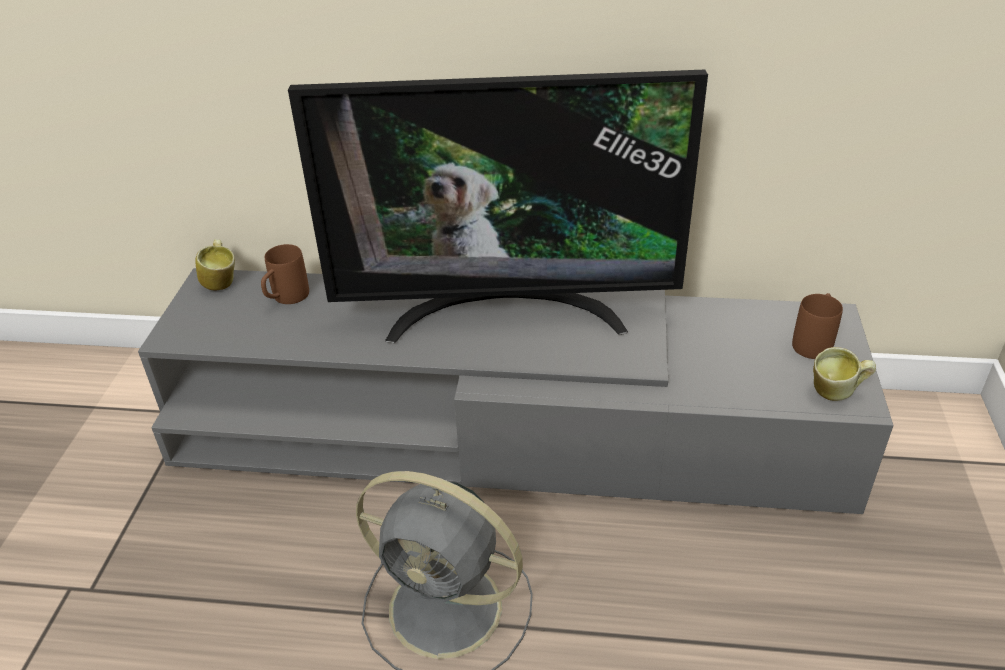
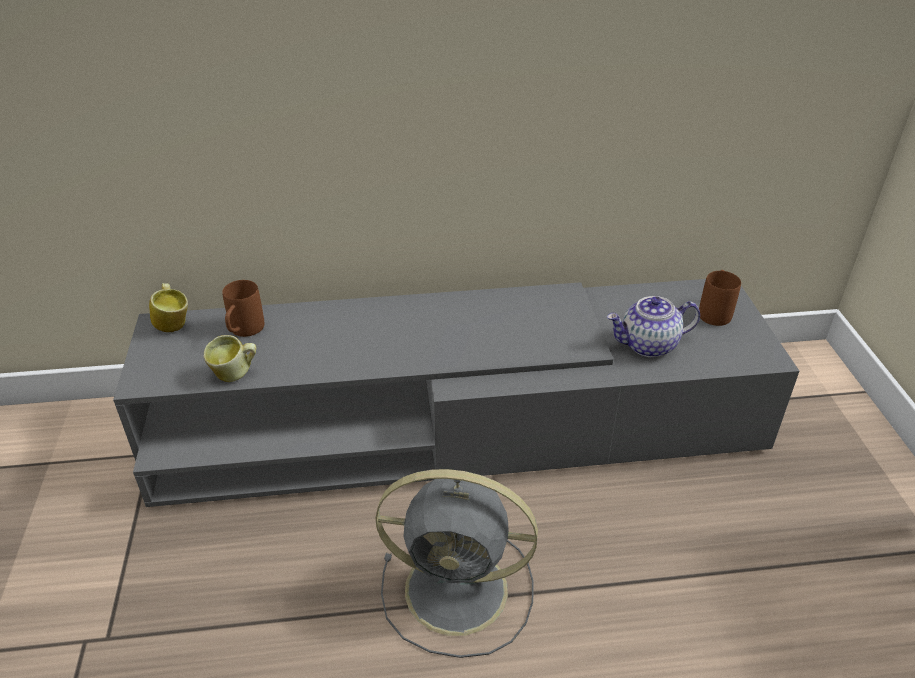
camera: 15 degrees left, 0 degrees up
(505, 311) = (452, 318): television -> none
(718, 370) = (648, 345): none -> teapot
(837, 393) = (748, 351): mug -> mug (235, 375)

